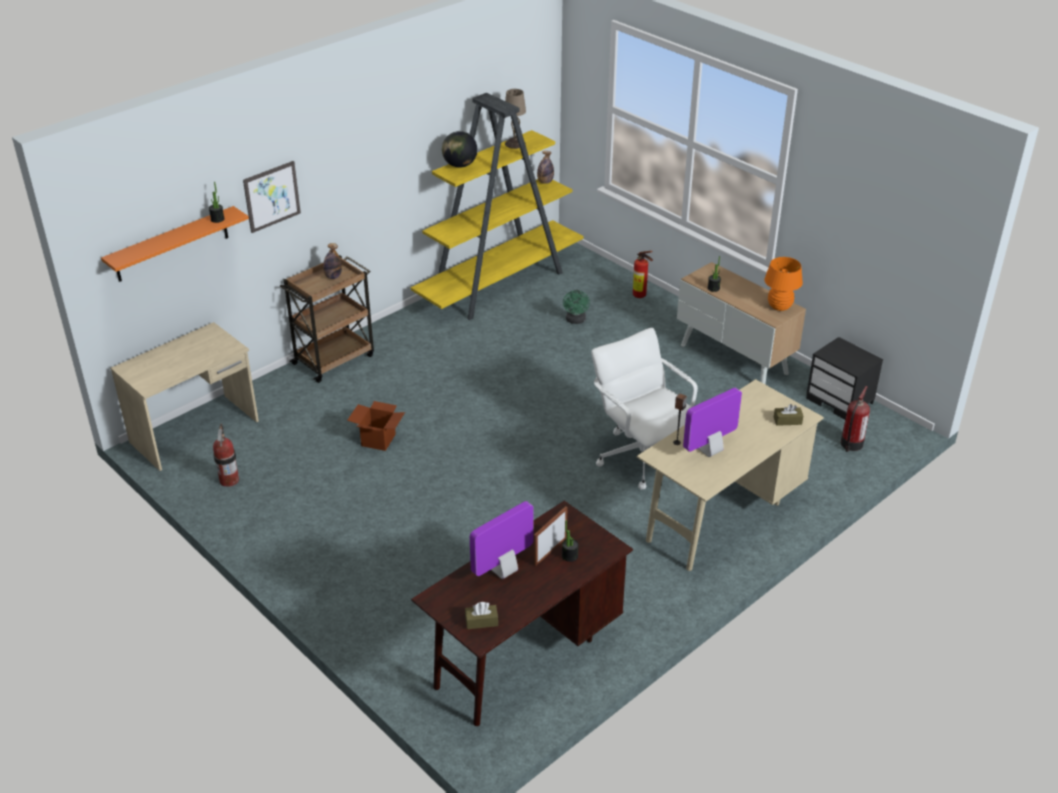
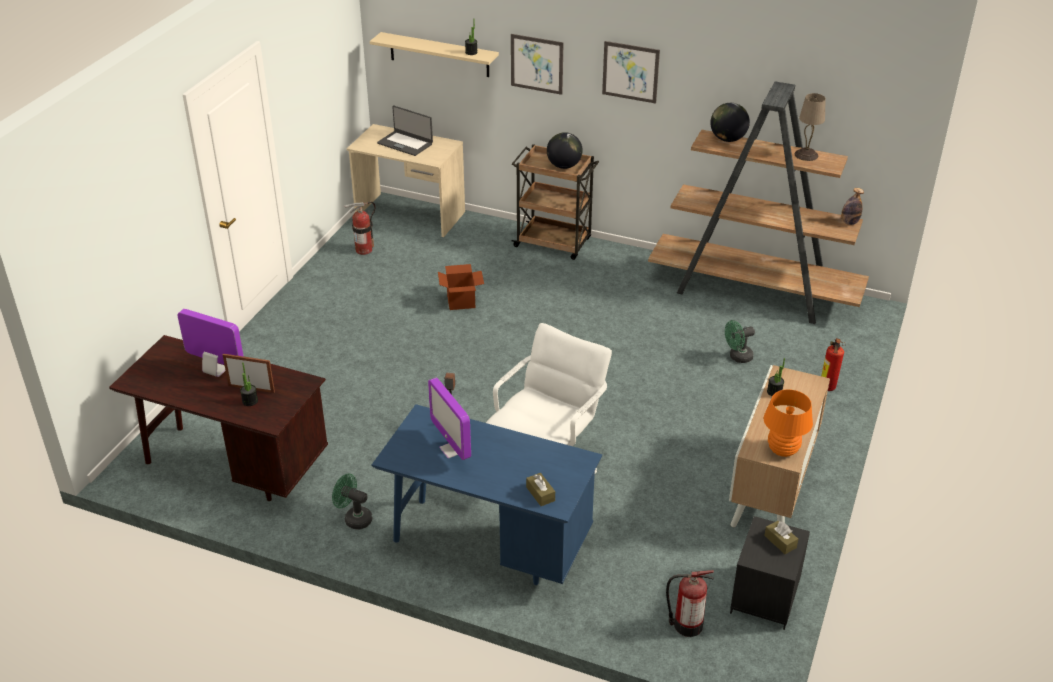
camera: 65 degrees right, 0 degrees up
(172, 244) = (439, 55): orange shelf -> beige shelf
(178, 357) = (405, 143): none -> laptop
(333, 277) = (564, 166): bottle -> globe
(355, 155) = (630, 72): none -> picture
(481, 621) = (149, 376): brown tissue box -> brown tissue box (780, 541)
(500, 284) = (754, 292): yellow bookcase -> brown bookcase
(647, 588) = (354, 518): none -> green fan
(710, 450) = (453, 449): monitor -> monitor turned 150 degrees counterclockwise
(722, 517) = (489, 545): beige desk -> blue desk

